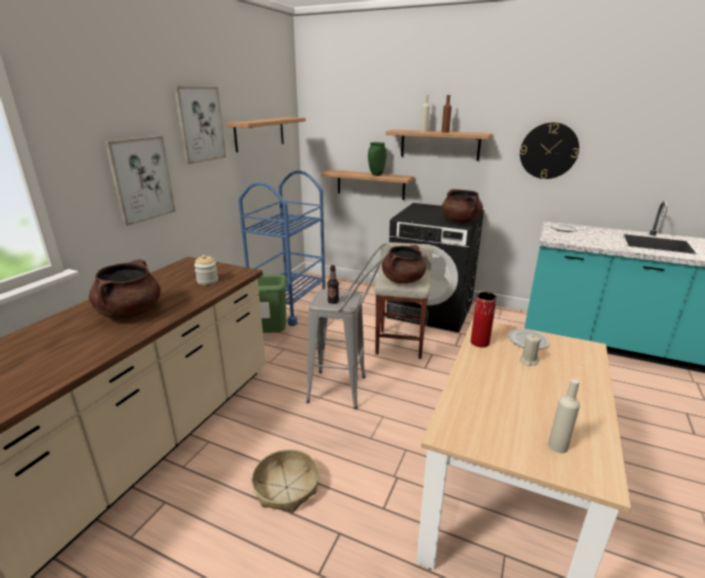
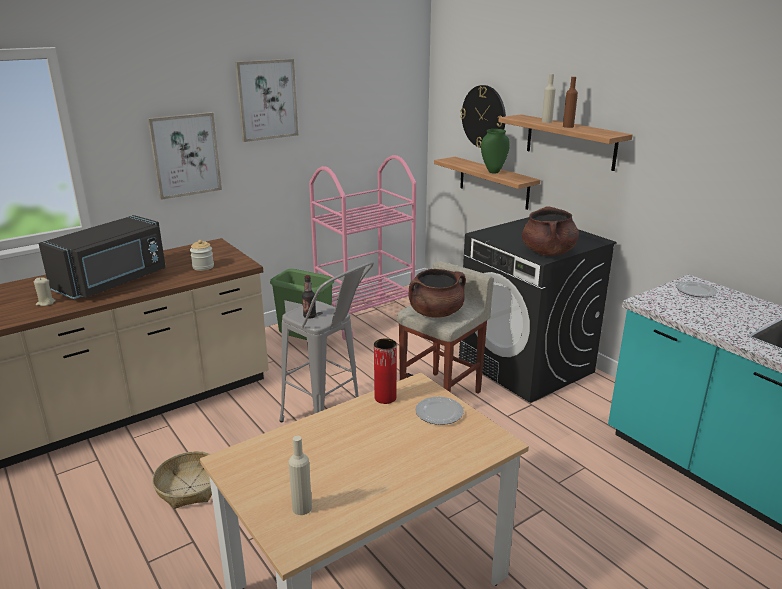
camera: 30 degrees right, 0 degrees up
(130, 312) = (113, 281): brown cooking pot -> black microwave
(260, 133) = (357, 108): shelf -> none
(289, 305) = (364, 317): blue cart -> pink cart
(528, 361) = (405, 431): beige candle -> beige candle (45, 303)
(548, 151) = (703, 170): wall clock -> wall clock (484, 116)

